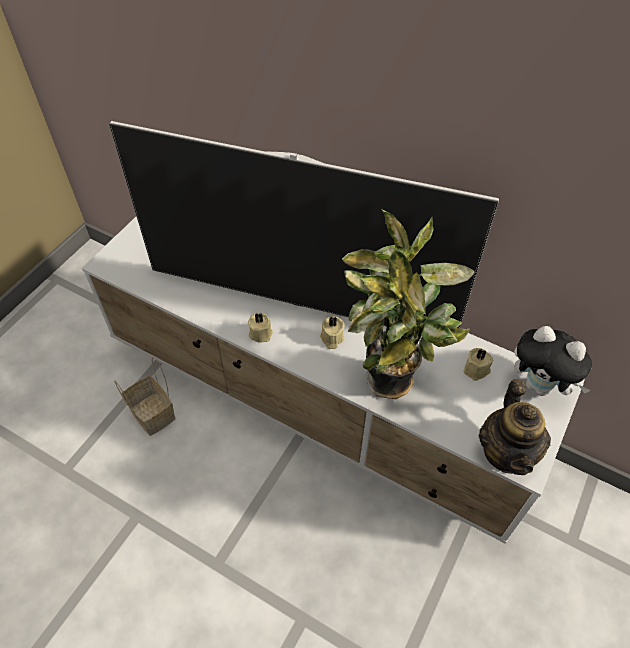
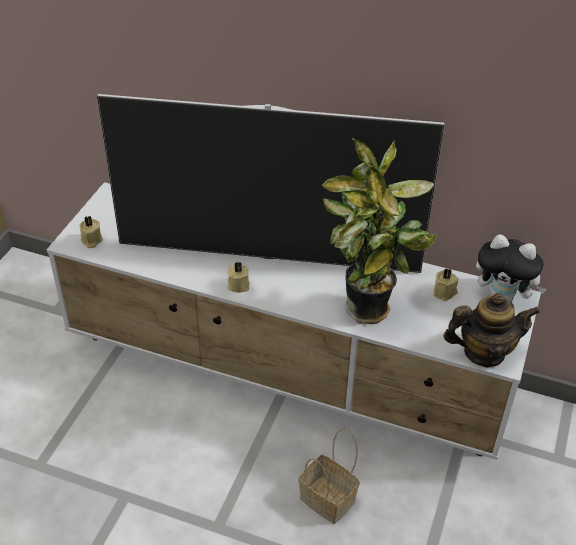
camera: 10 degrees left, 10 degrees down
(154, 414) = (121, 402): basket -> basket (329, 500)
(331, 339) = (306, 282): beige candle -> beige candle (91, 241)
(506, 452) = (484, 352): teapot -> teapot turned 90 degrees counterclockwise

